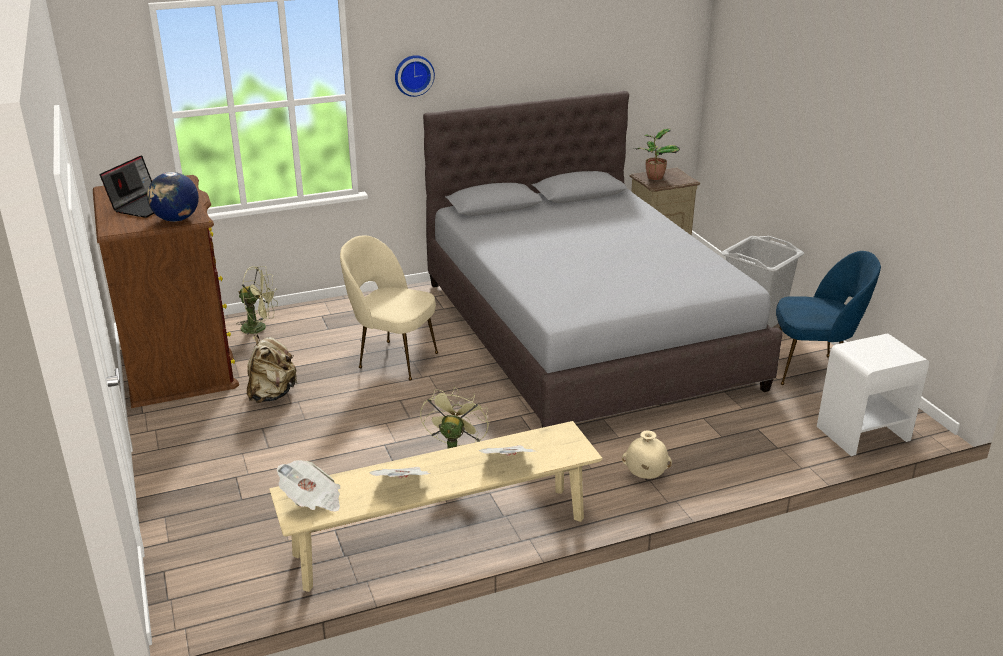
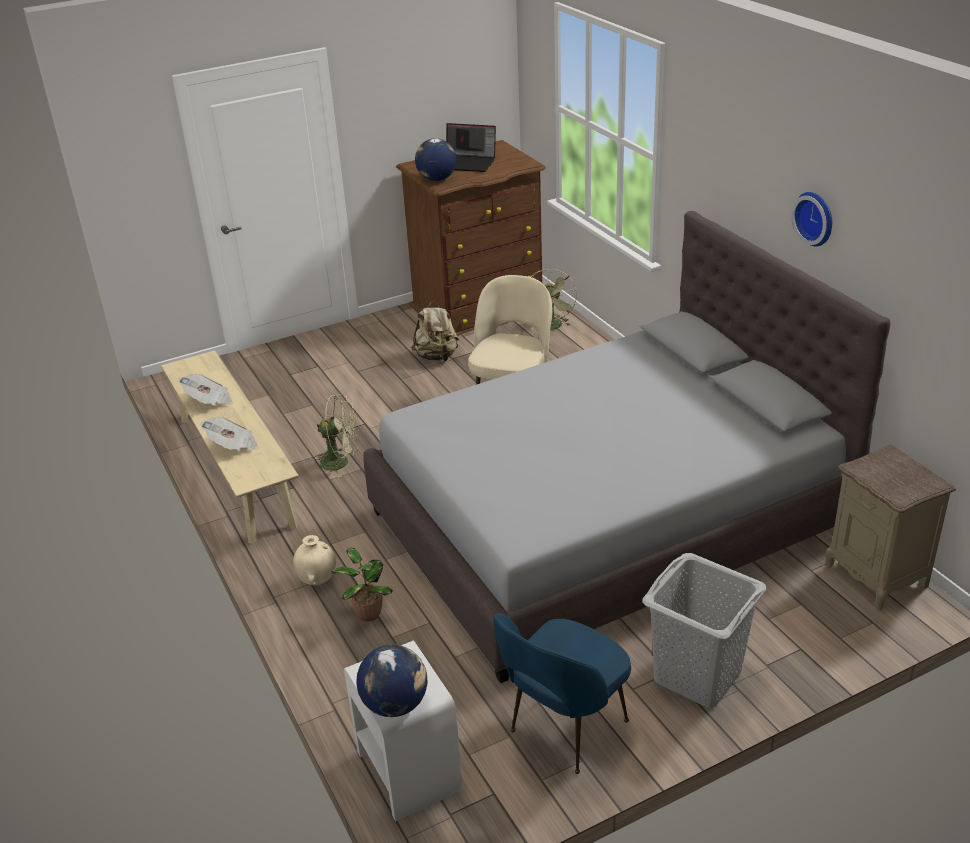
camera: 85 degrees right, 5 degrees up
(312, 500) = (196, 368): newspaper -> none
(413, 75) = (703, 165): wall clock -> wall clock (816, 218)
(654, 177) = (888, 465): potted plant -> potted plant (367, 612)
(813, 371) = (562, 732): blue chair -> blue chair turned 45 degrees clockwise
(902, 353) = (395, 704): none -> globe

